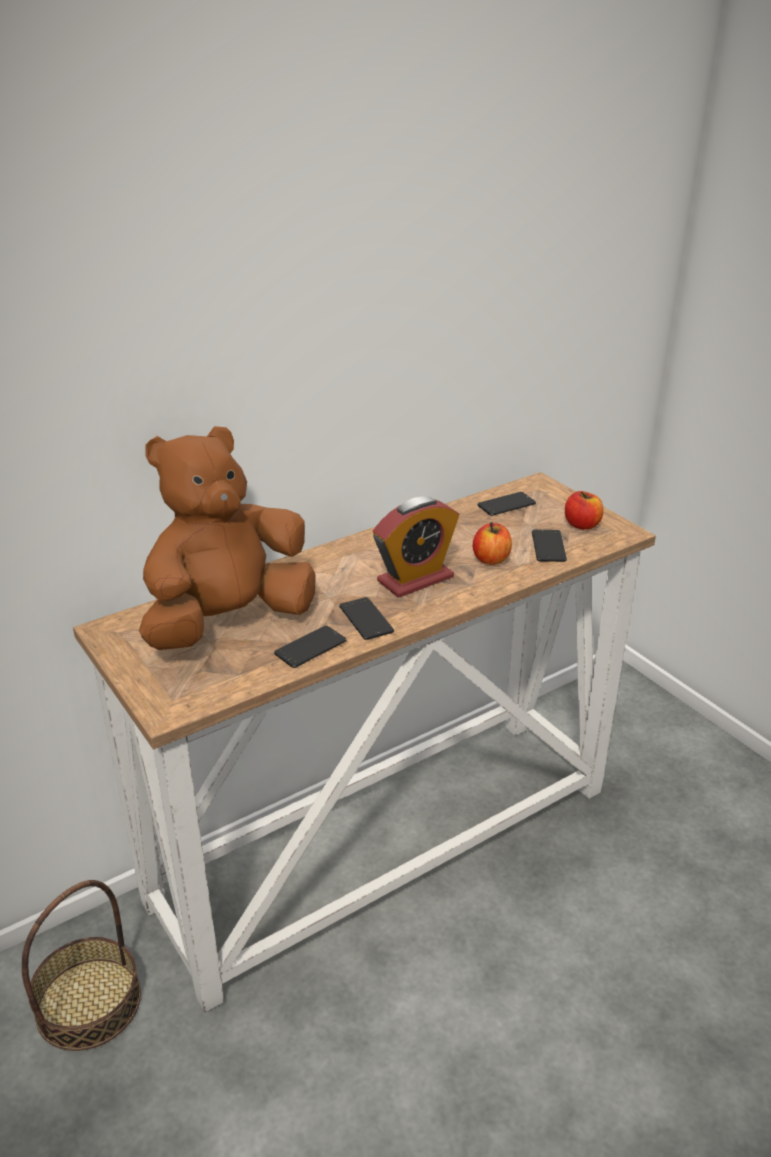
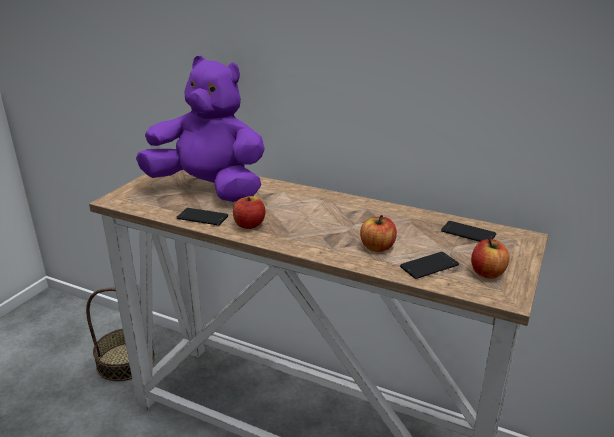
camera: 60 degrees right, 5 degrees down
(228, 621) = (209, 189): brown plush toy -> purple plush toy
(366, 619) = (249, 225): phone -> apple
(415, 579) = (315, 227): alarm clock -> none

